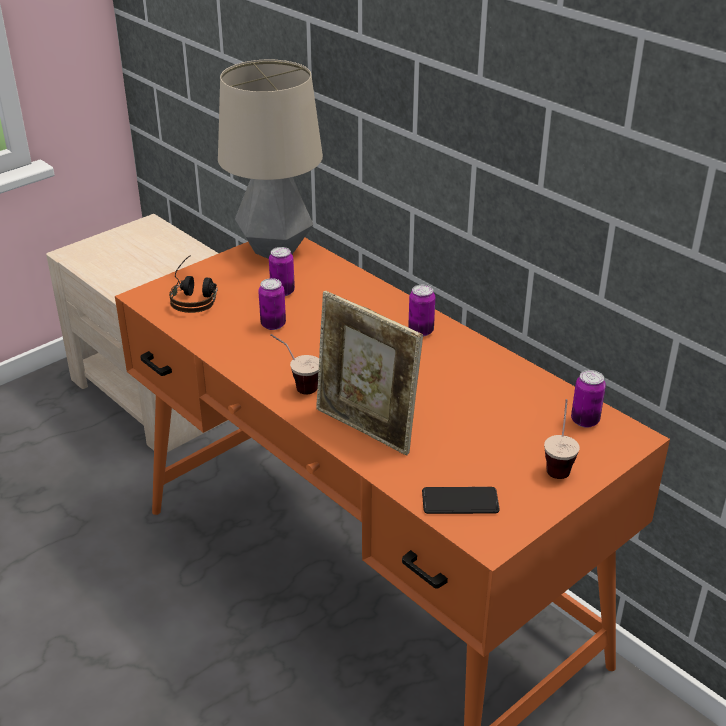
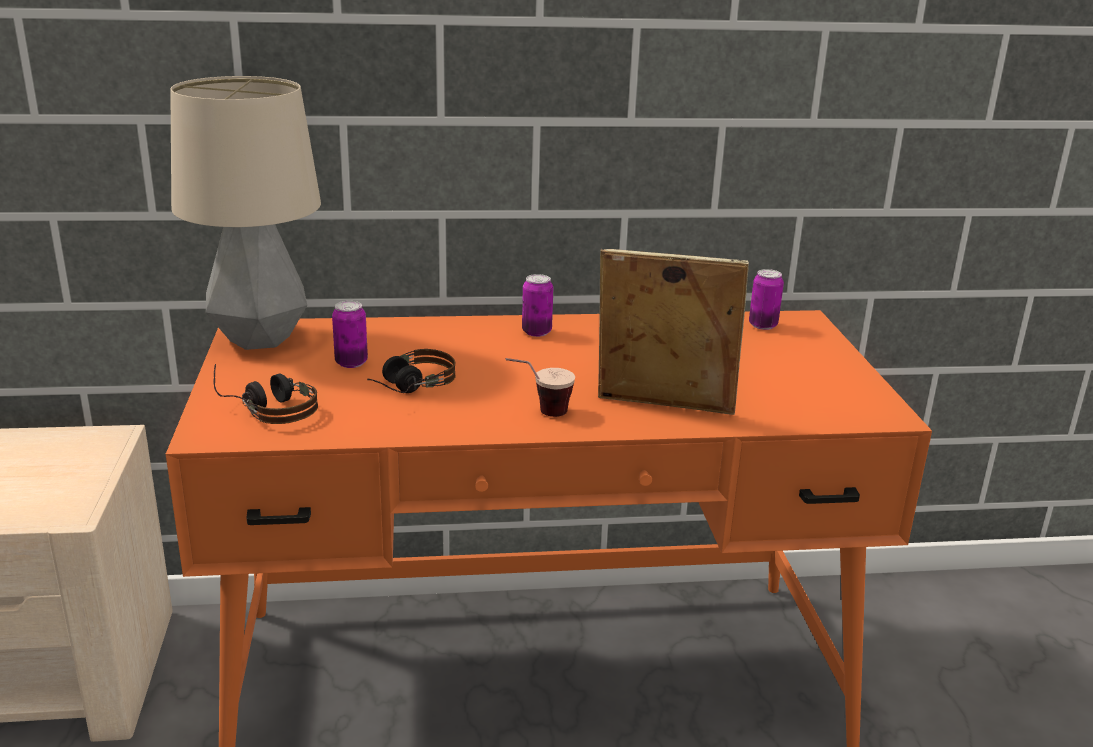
camera: 55 degrees left, 10 degrees down
(273, 325) = (406, 388): can -> headphones
(366, 429) = (662, 408): picture frame -> picture frame turned 150 degrees counterclockwise
(460, 501) = (823, 408): phone -> none
(558, 463) = (809, 354): cup -> none

